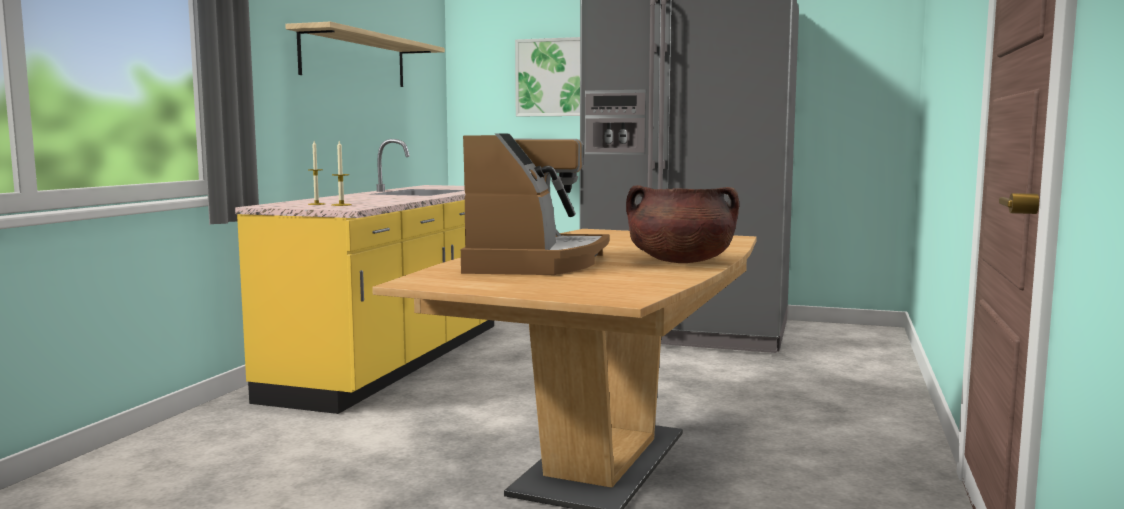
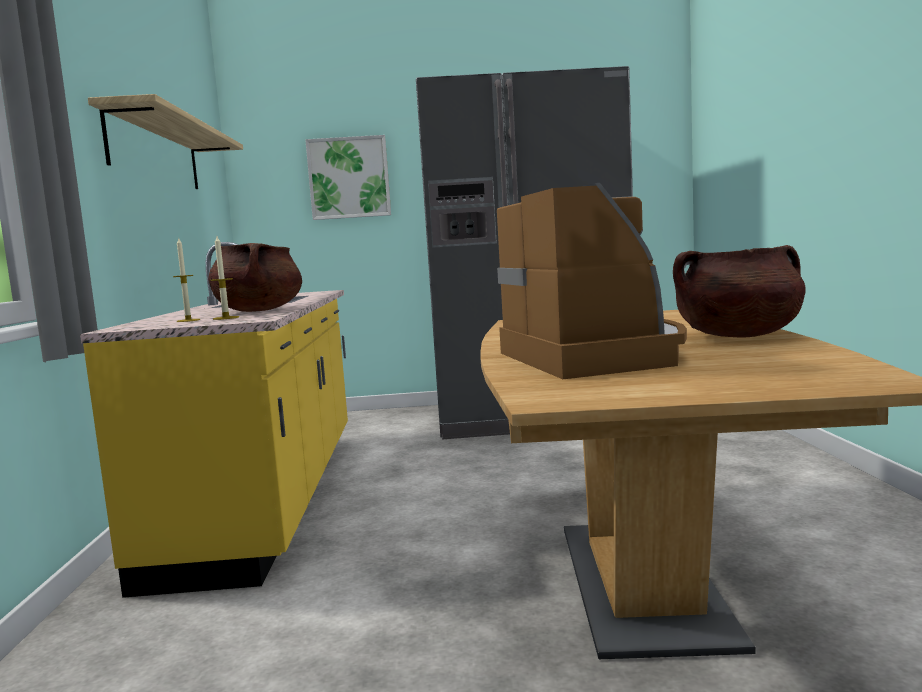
camera: 20 degrees left, 0 degrees up
(380, 201) = (259, 311): none -> brown cooking pot

